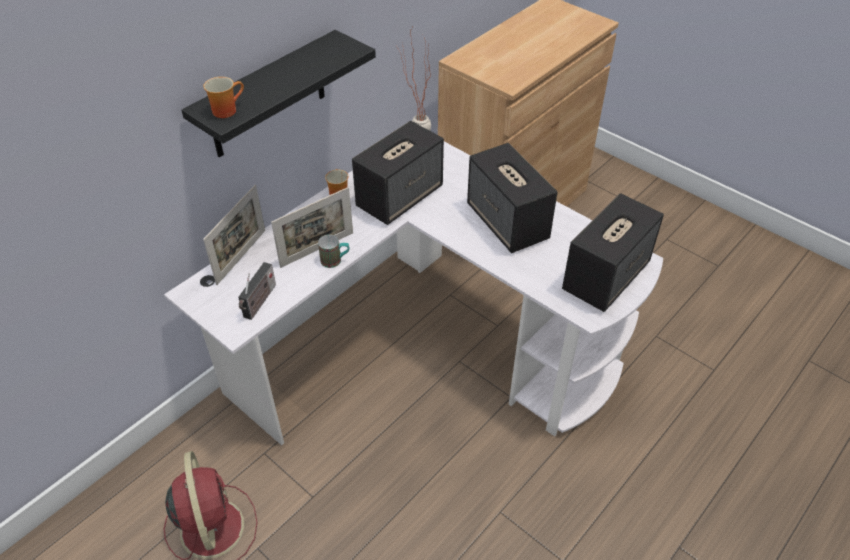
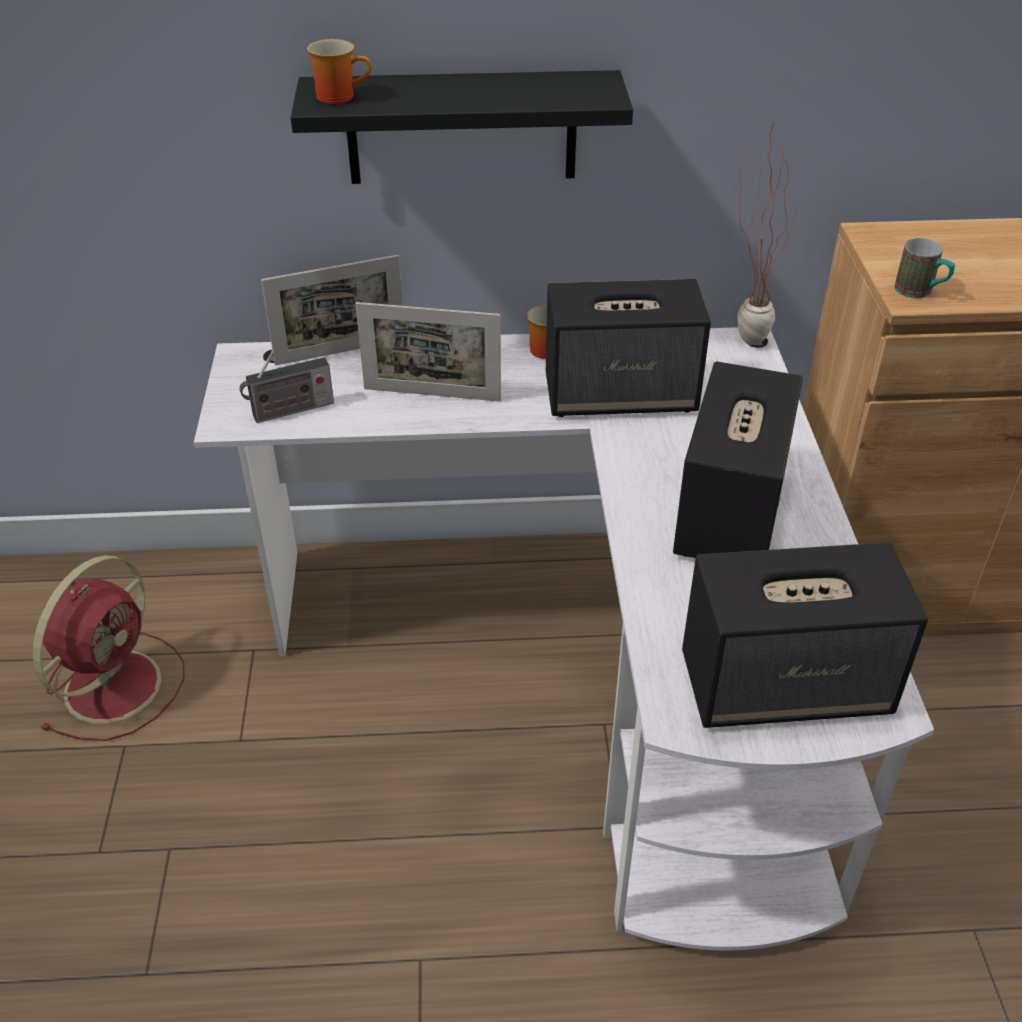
camera: 45 degrees right, 5 degrees down
(335, 261) = (435, 419): mug -> mug (920, 292)

